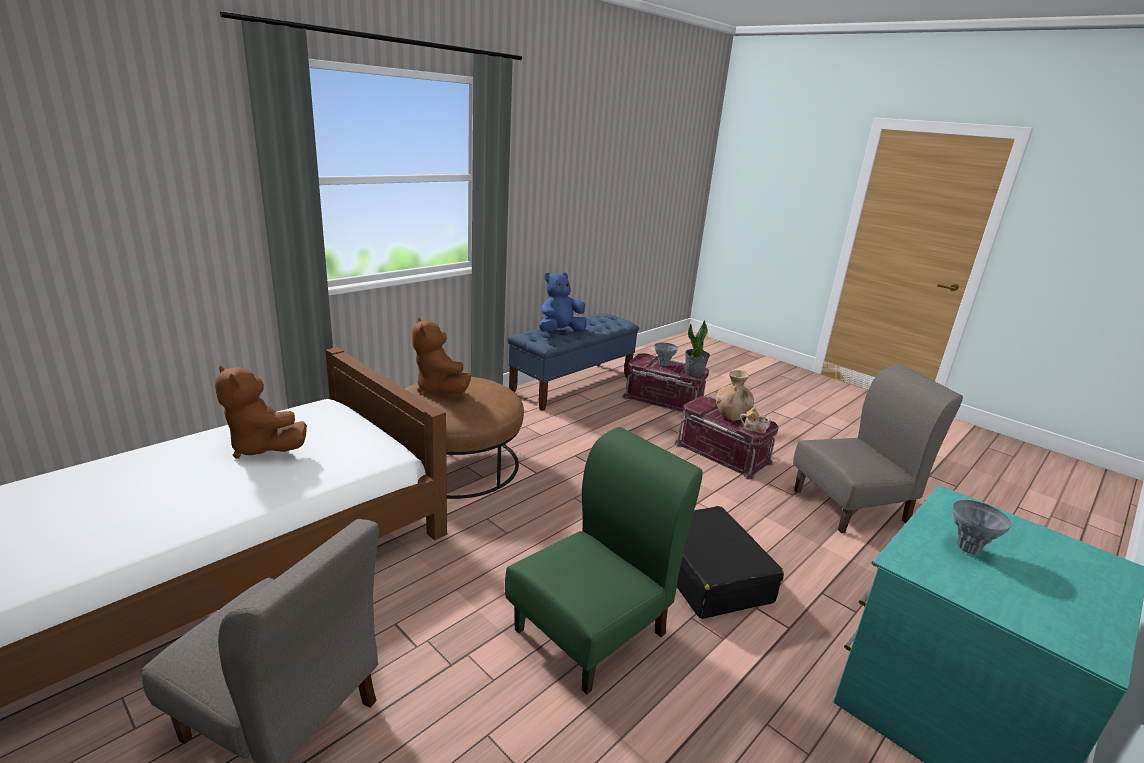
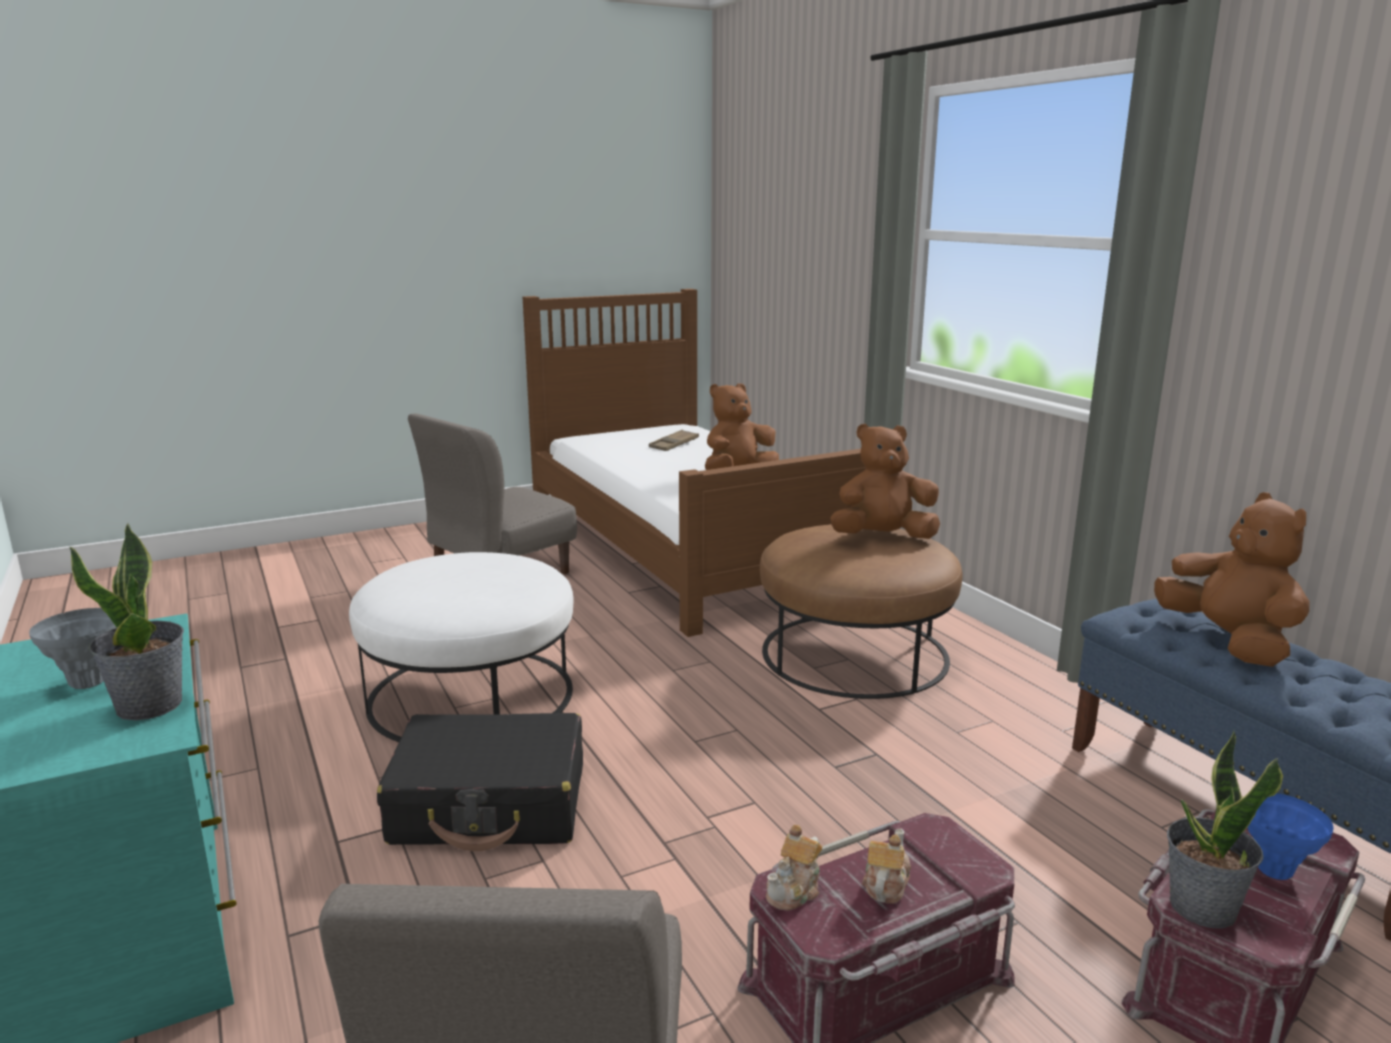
camera: 110 degrees right, 5 degrees down
(81, 502) = (674, 445): none -> brown tray
(560, 332) = (1228, 642): blue plush toy -> brown plush toy
(592, 631) = (471, 695): green chair -> white ottoman
(663, 364) = (1274, 871): grey vase -> blue vase
(731, 415) = (885, 884): brown vase -> teapot
(944, 513) = (151, 705): none -> potted plant

